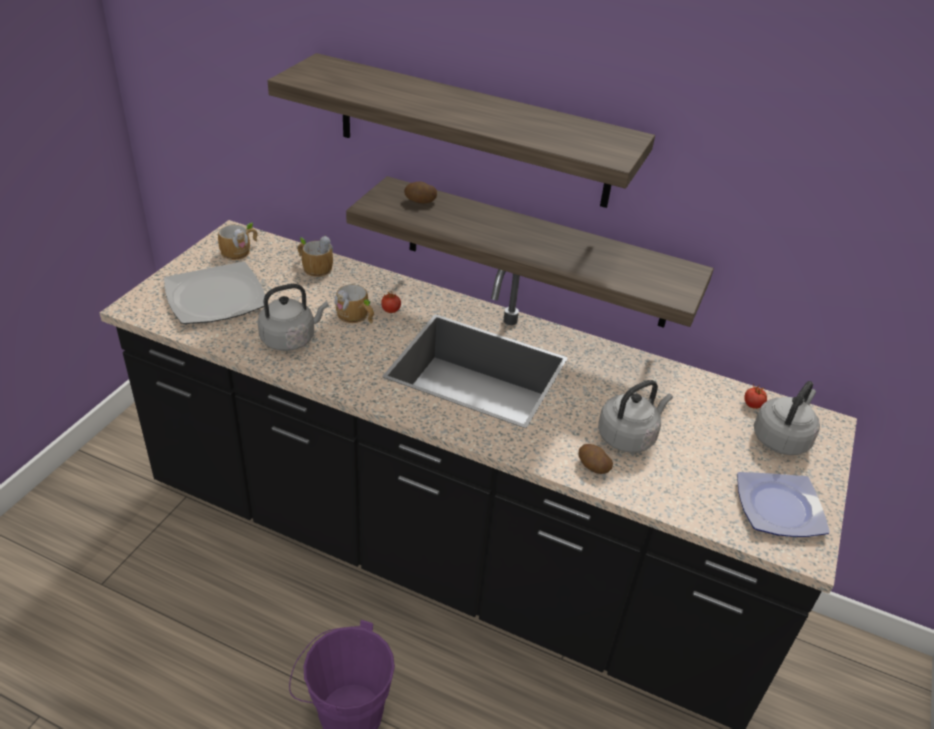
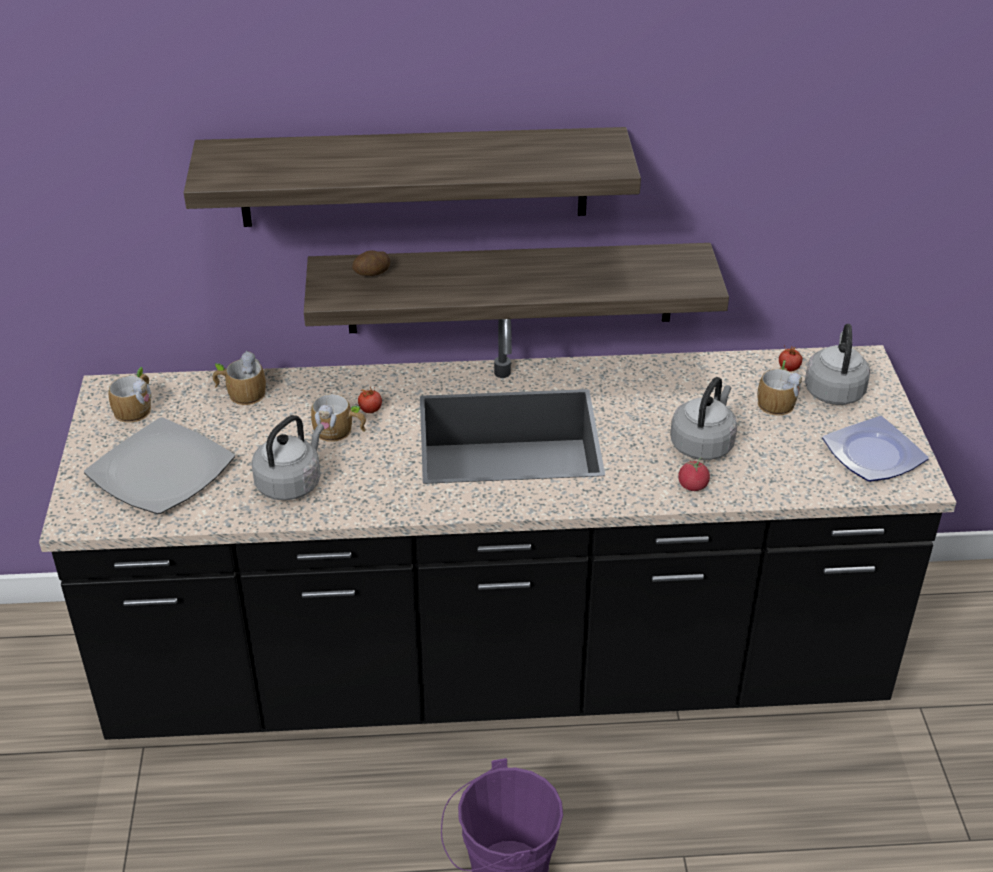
camera: 25 degrees left, 0 degrees up
(592, 466) = (692, 486): potato -> tomato
(722, 427) = (777, 400): none -> mug

